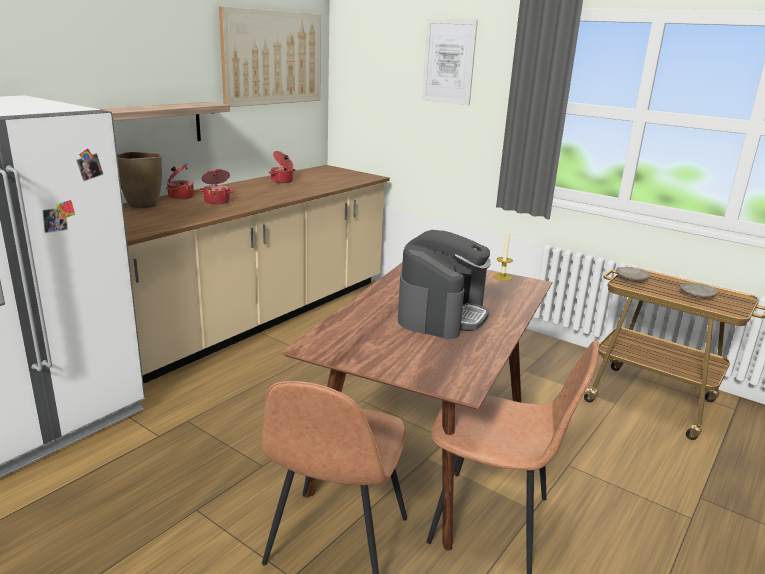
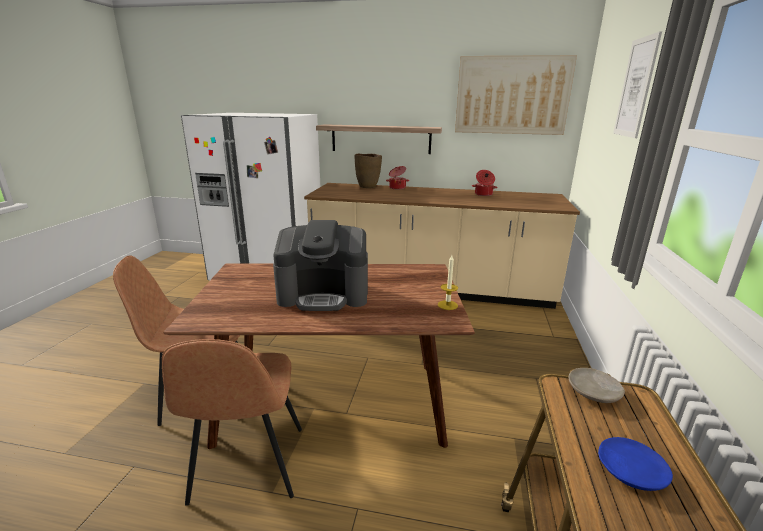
camera: 65 degrees right, 0 degrees up
(217, 201) = (403, 193): cooking pot -> none
(696, 295) = (630, 471): beige plate -> blue plate

